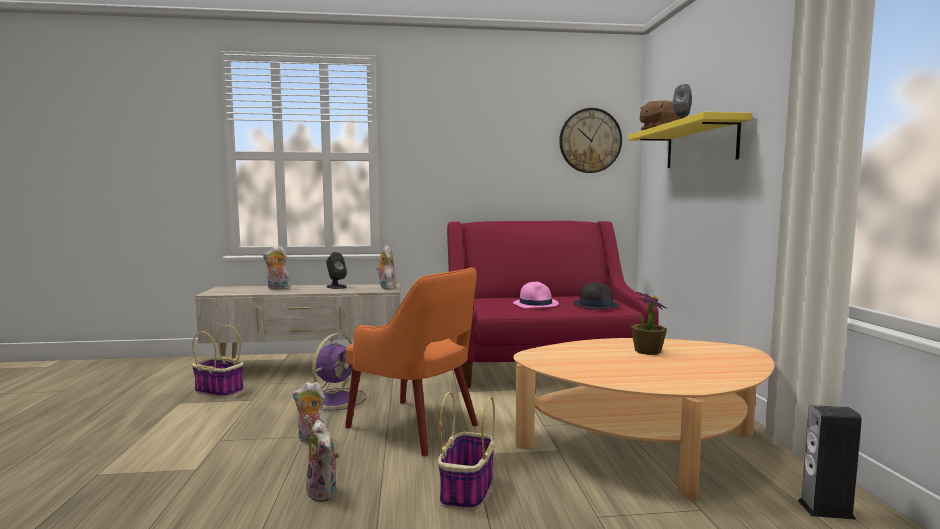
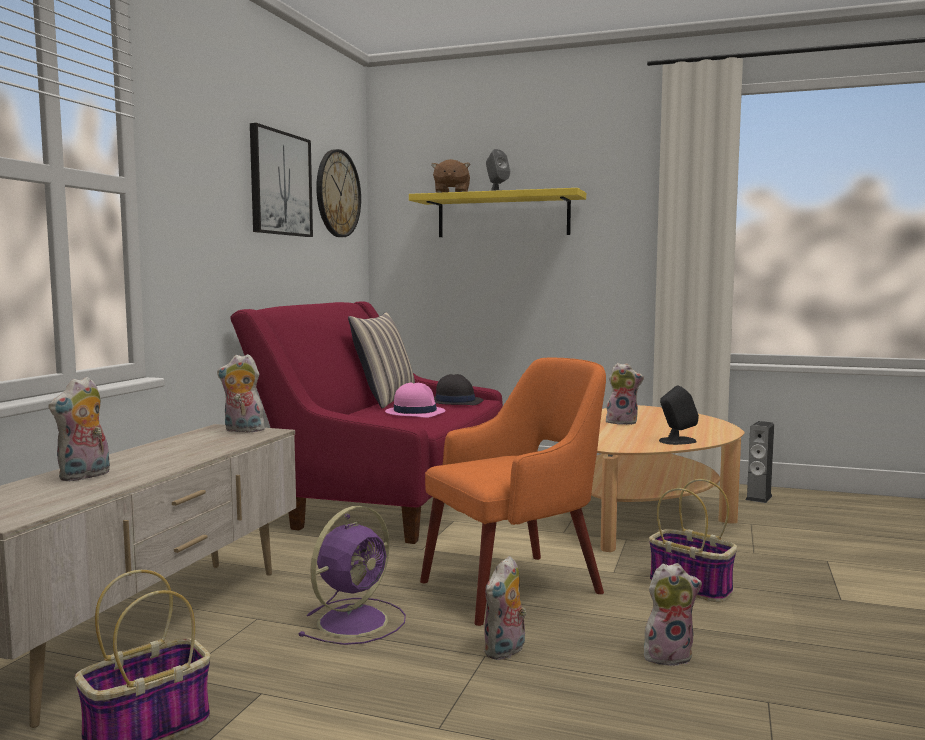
camera: 65 degrees left, 0 degrees up
(336, 287) = (167, 448): black speaker -> black speaker (677, 441)
(337, 399) = (355, 620): purple fan -> purple fan turned 75 degrees clockwise
(512, 141) = (280, 183): none -> picture
(567, 295) = (385, 400): none -> pillow
(647, 351) = (622, 422): potted plant -> plush toy

